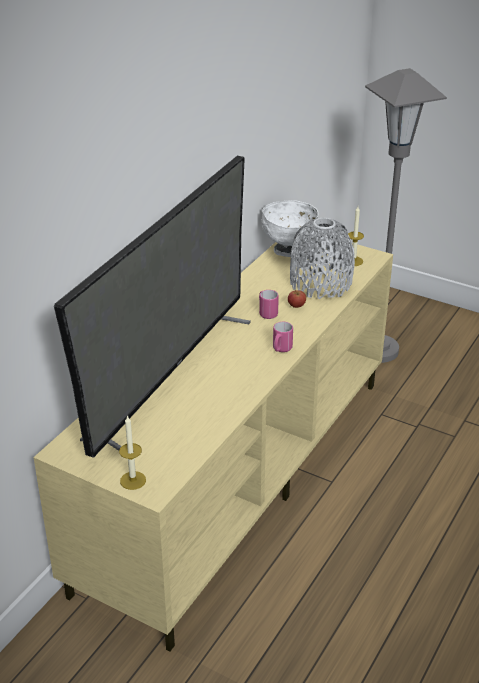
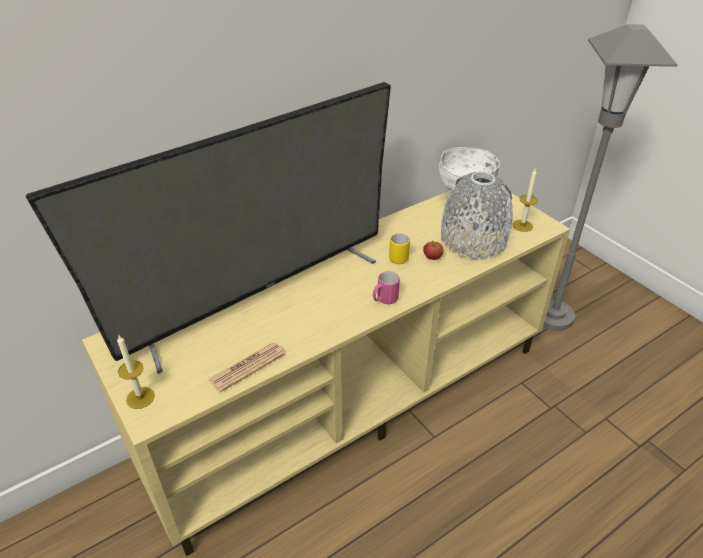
camera: 25 degrees right, 5 degrees up
(206, 431) = (247, 367): none -> newspaper
(266, 313) = (398, 256): pink mug -> yellow mug

